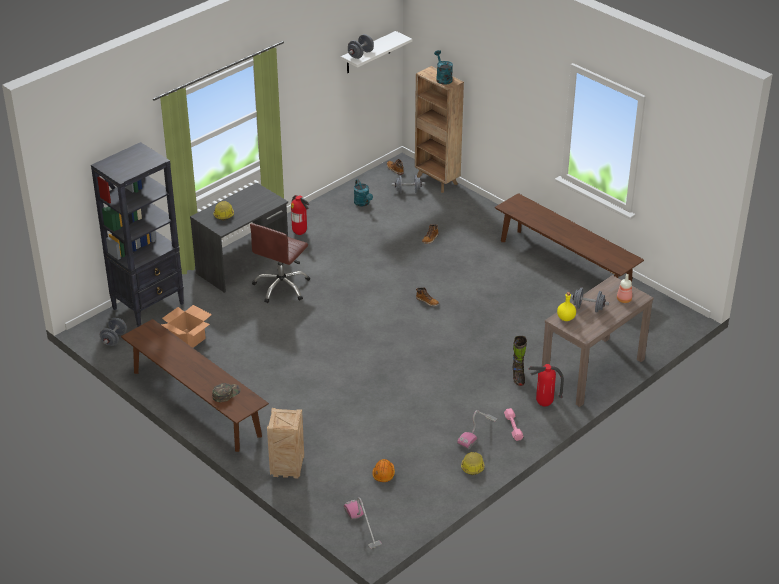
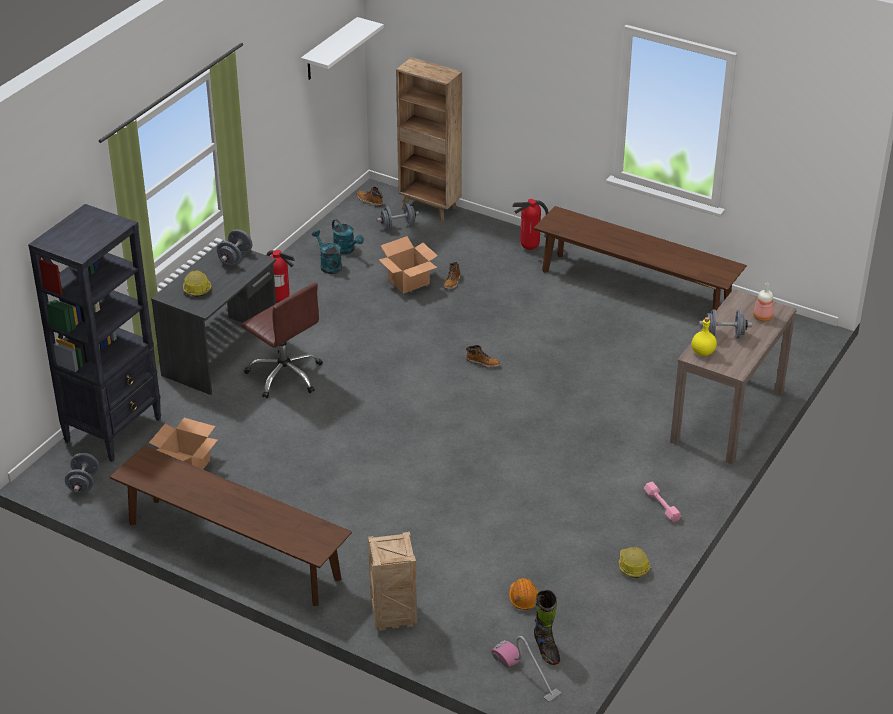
camera: 15 degrees left, 0 degrees up
(226, 393) = (289, 529): green cap -> none
(282, 287) = (285, 375): brown office chair -> brown office chair turned 60 degrees counterclockwise
(360, 54) = (326, 52): grey dumbbell -> grey dumbbell (235, 258)
(398, 233) = (409, 281): none -> cardboard box
(443, 78) = (433, 70): turquoise watering can -> turquoise watering can (328, 265)
(477, 432) = (620, 521): vacuum cleaner -> none
(518, 377) = (639, 440): black boot -> black boot (546, 650)
(544, 404) = (687, 469): fire extinguisher -> fire extinguisher (529, 248)

